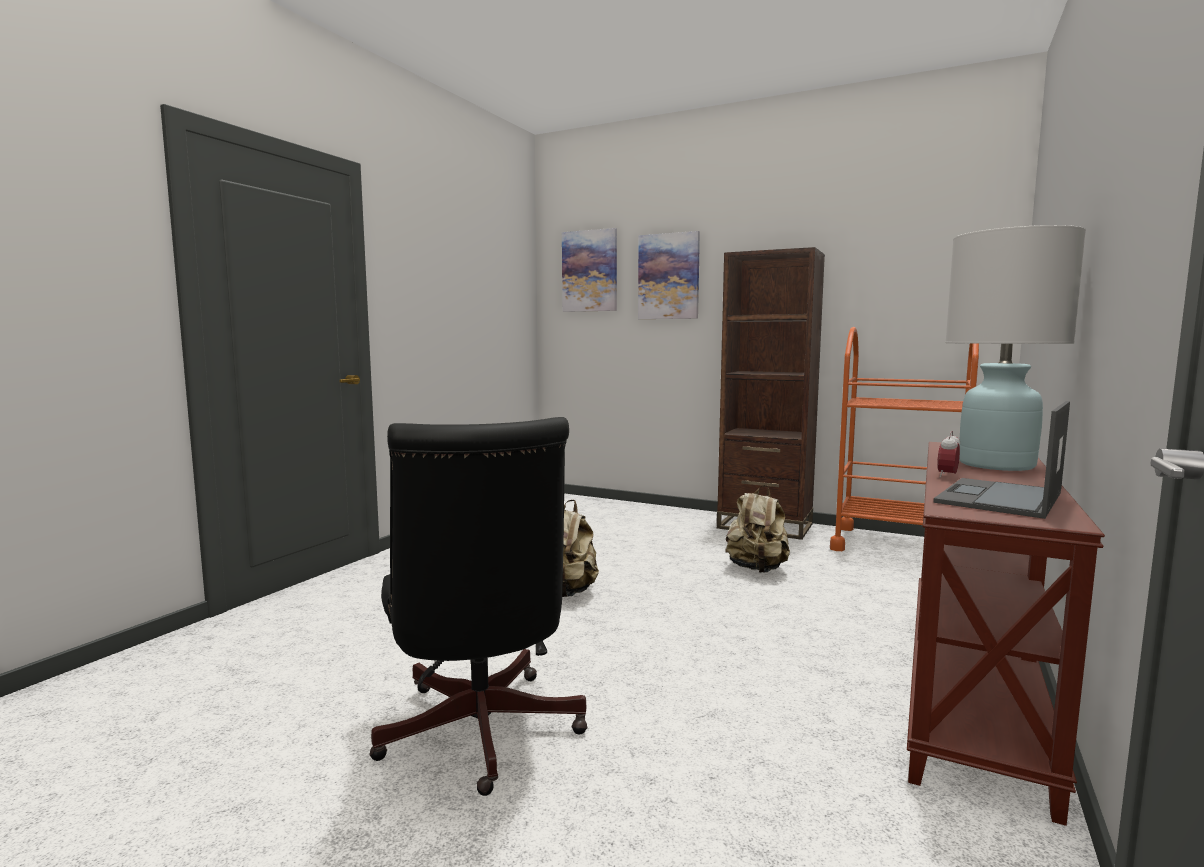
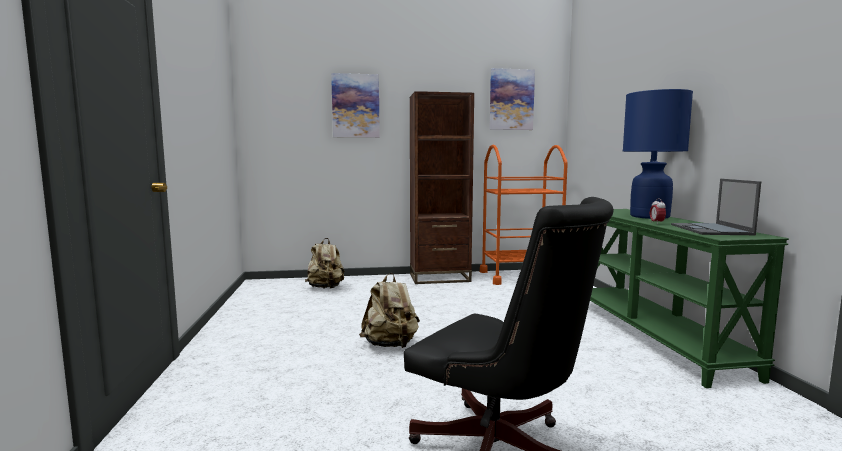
camera: 35 degrees left, 0 degrees up
(590, 271) = (287, 97): picture -> picture (511, 100)
(757, 569) = (477, 303): beige backpack -> beige backpack (326, 288)
(974, 685) = (654, 336): brown console table -> green console table
(996, 465) = (649, 216): white table lamp -> blue table lamp

